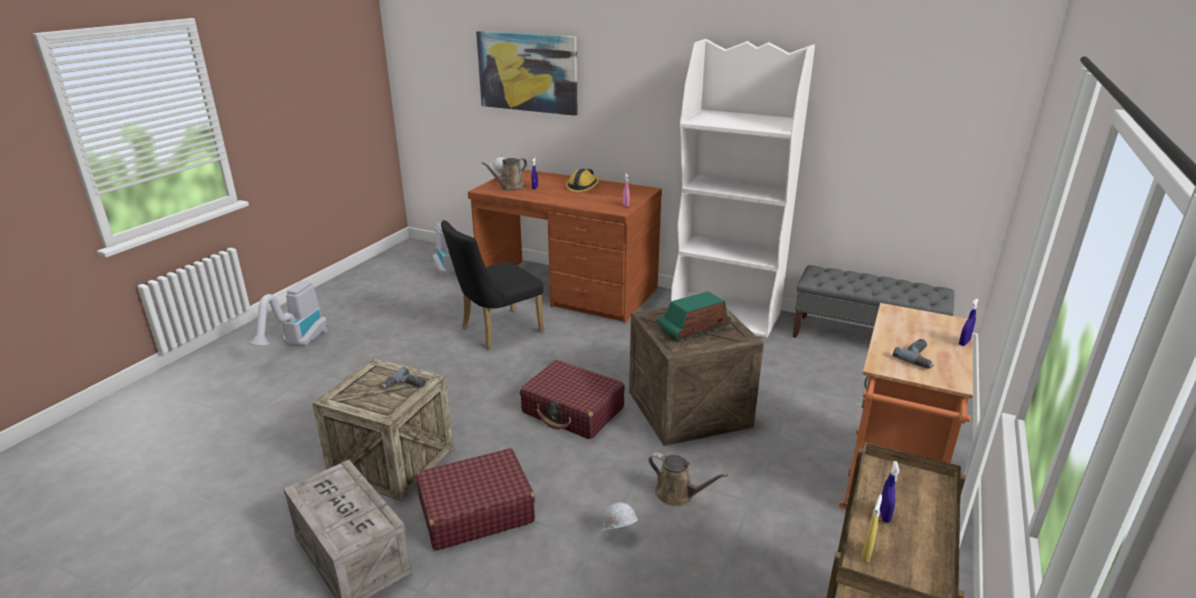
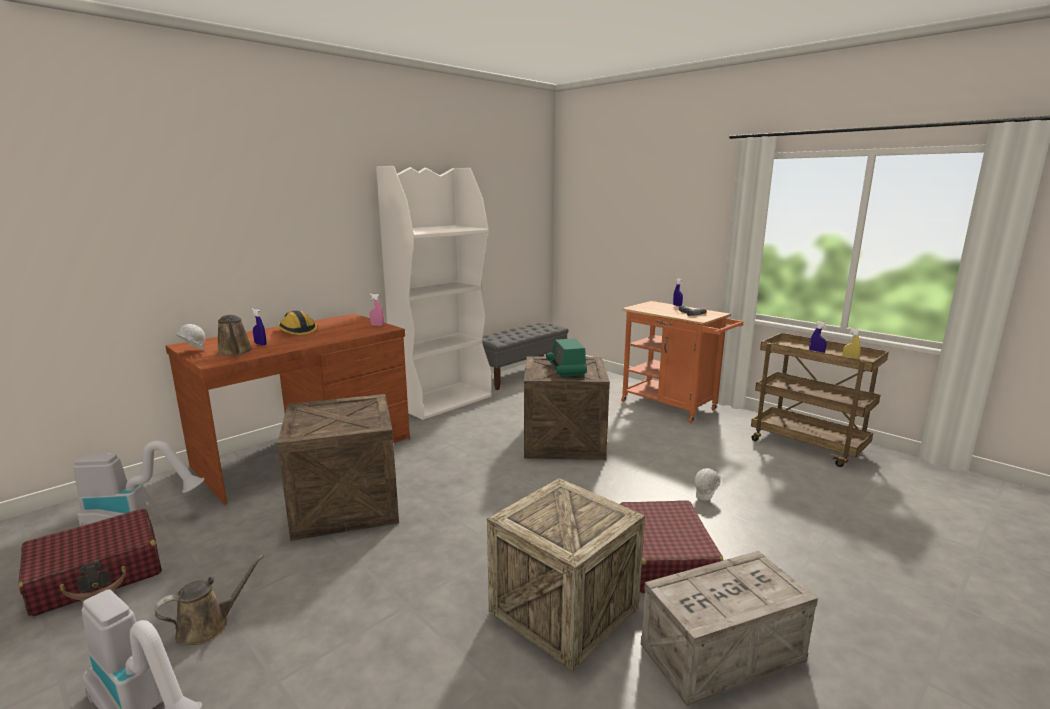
camera: 70 degrees left, 10 degrees down
(405, 386) = (568, 501): power drill -> none
(496, 331) = (344, 506): black chair -> crate
(527, 72) = (168, 217): picture -> none
(573, 410) = (535, 487): red suitcase -> red suitcase (97, 574)
(678, 494) = (665, 466): brown watering can -> brown watering can (208, 626)

